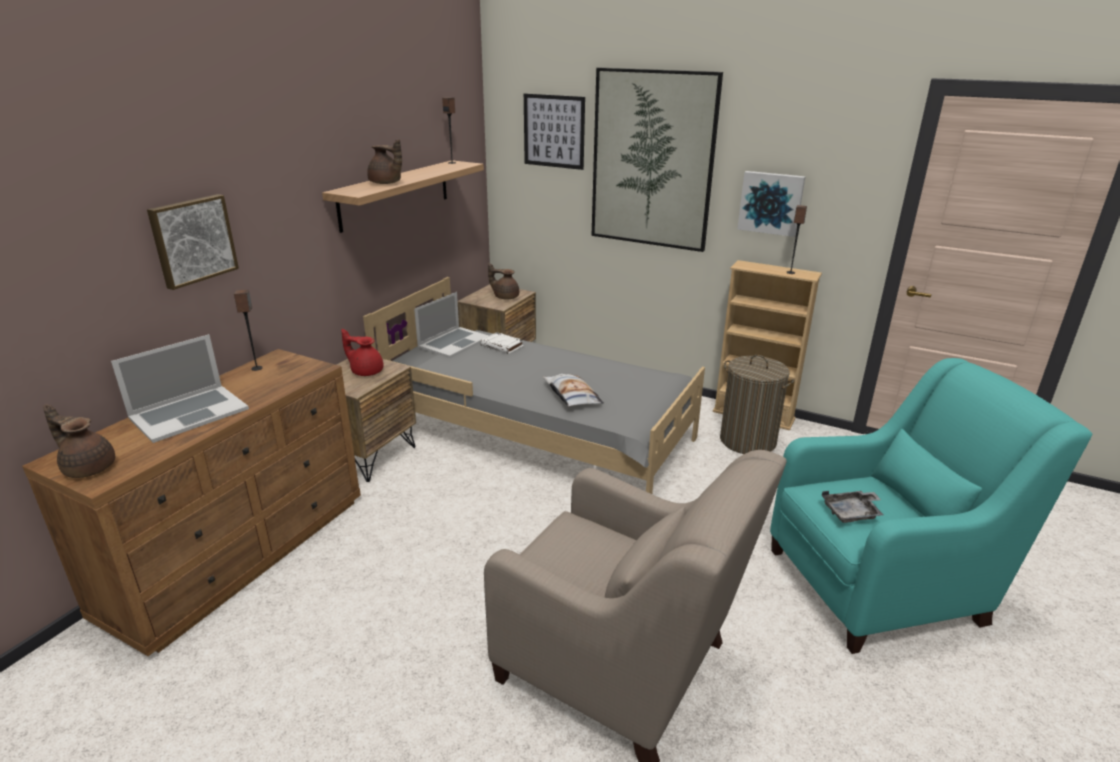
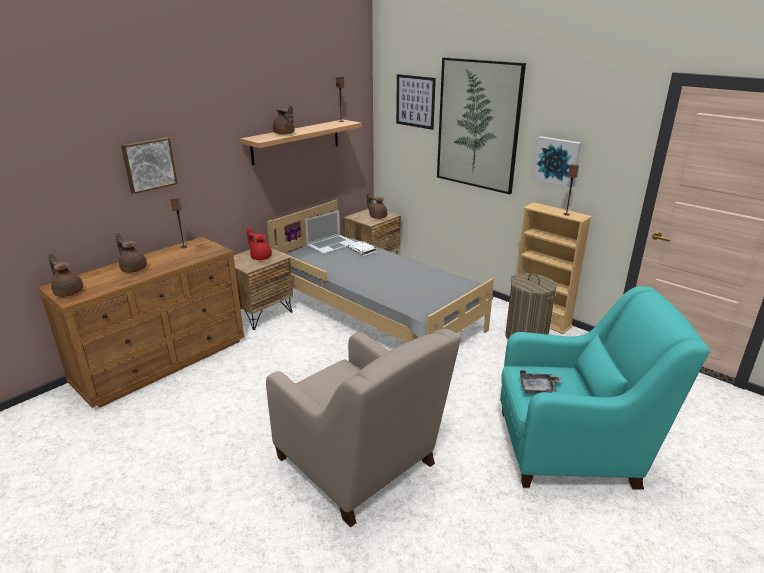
camera: 15 degrees right, 0 degrees up
(189, 413) = (133, 268): laptop -> brown teapot
(571, 395) = (391, 288): pillow -> none

